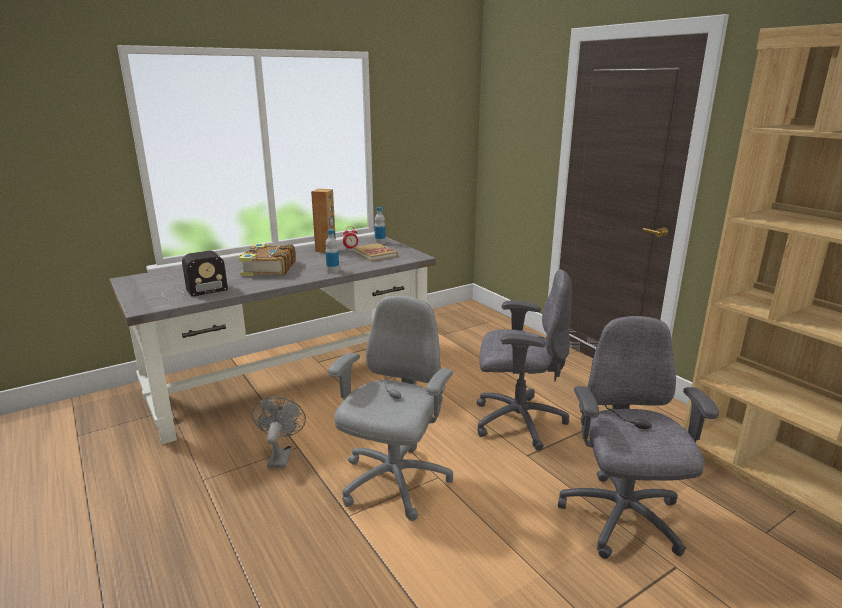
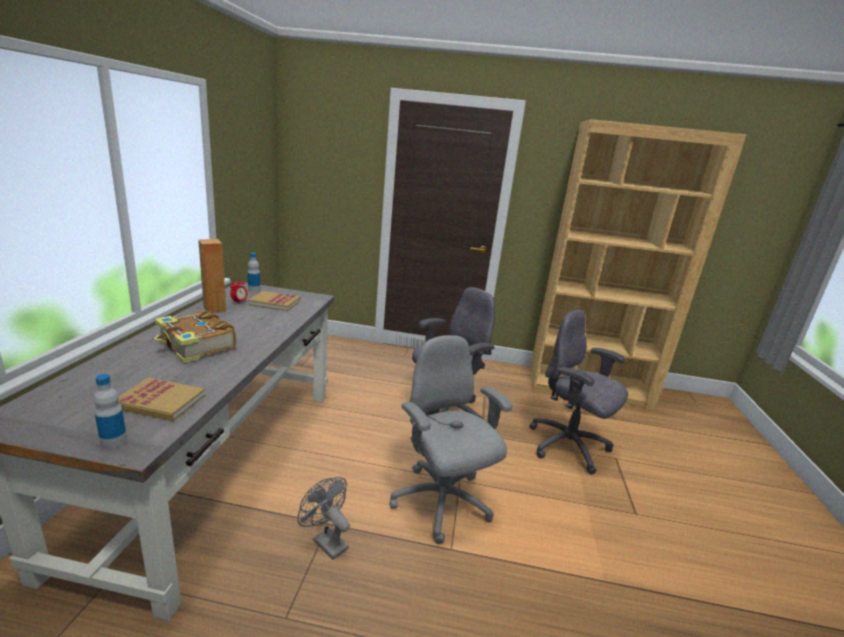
camera: 50 degrees left, 0 degrees up
(192, 291) = (160, 402): radio -> book
(333, 271) = (273, 330): bottle -> bottle (114, 441)

